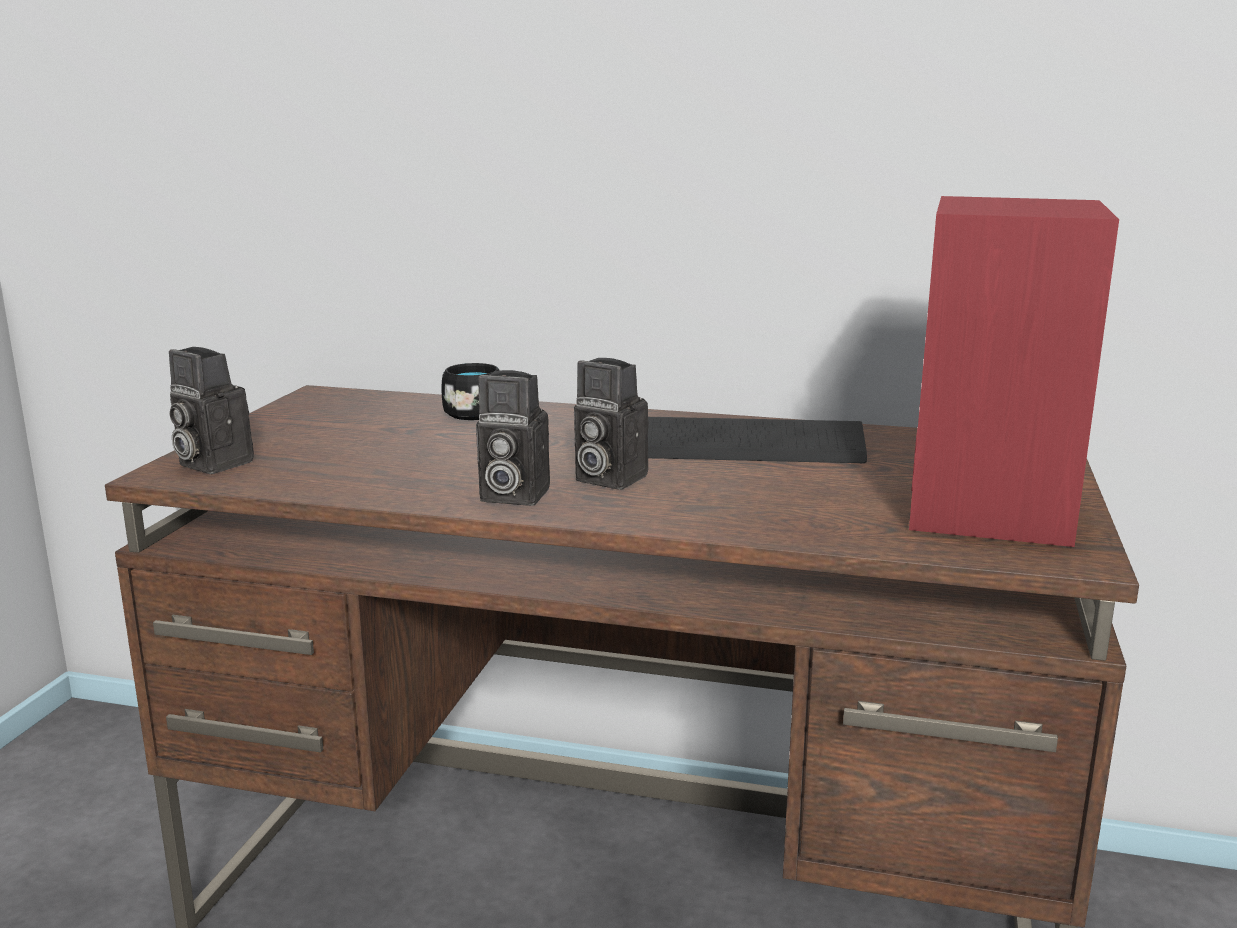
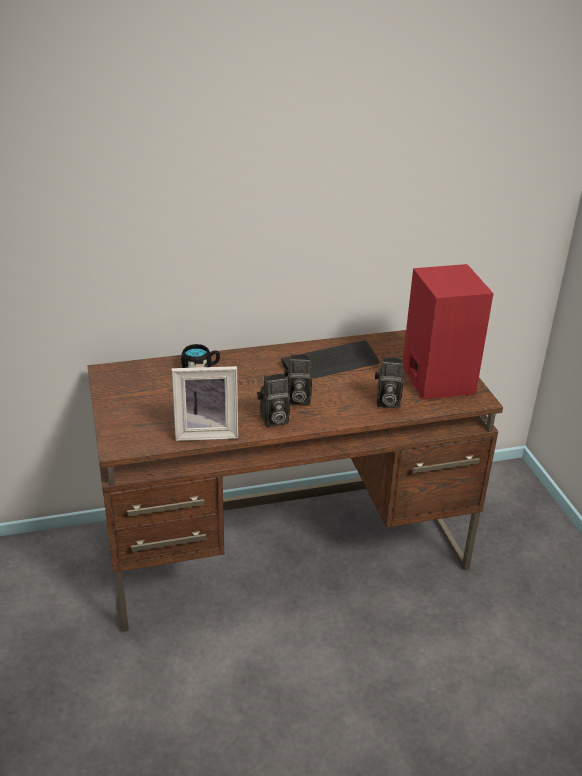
camera: 30 degrees left, 15 degrees up
(210, 463) = (127, 435): camera -> camera (386, 402)
(353, 485) = (206, 432): none -> picture frame

